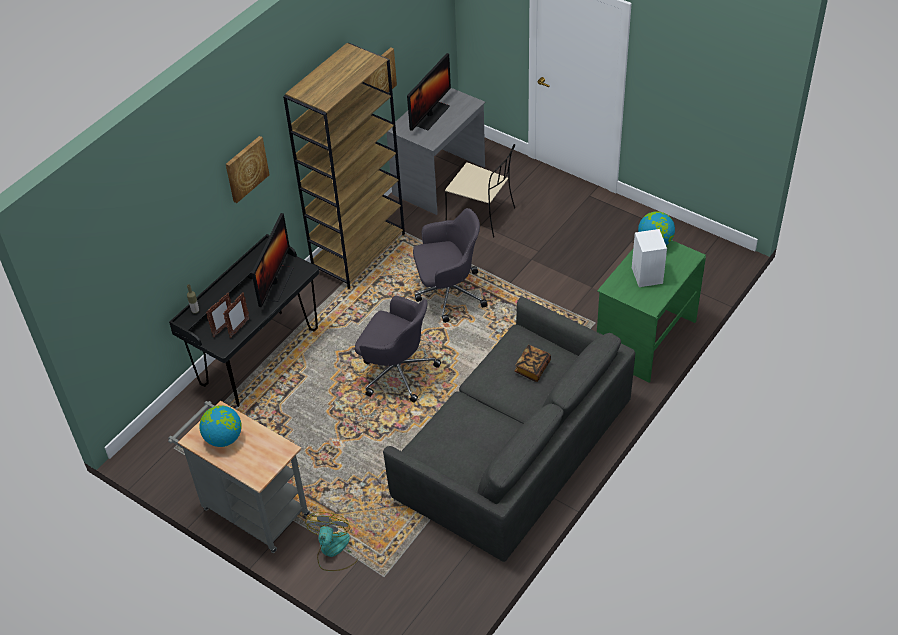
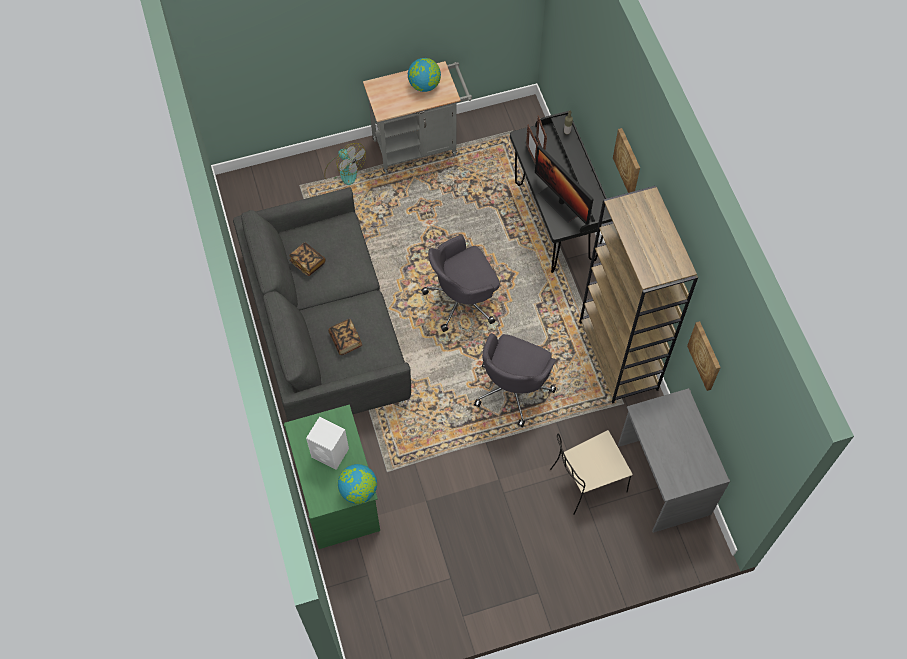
camera: 125 degrees right, 15 degrees up
(430, 115) = (681, 439): monitor -> none
(485, 446) = (308, 262): none -> book

